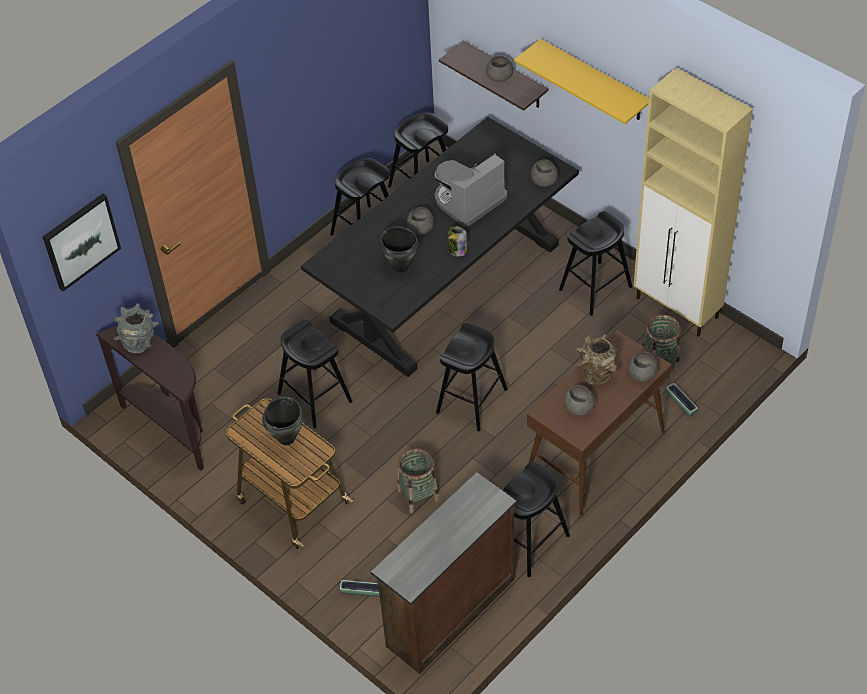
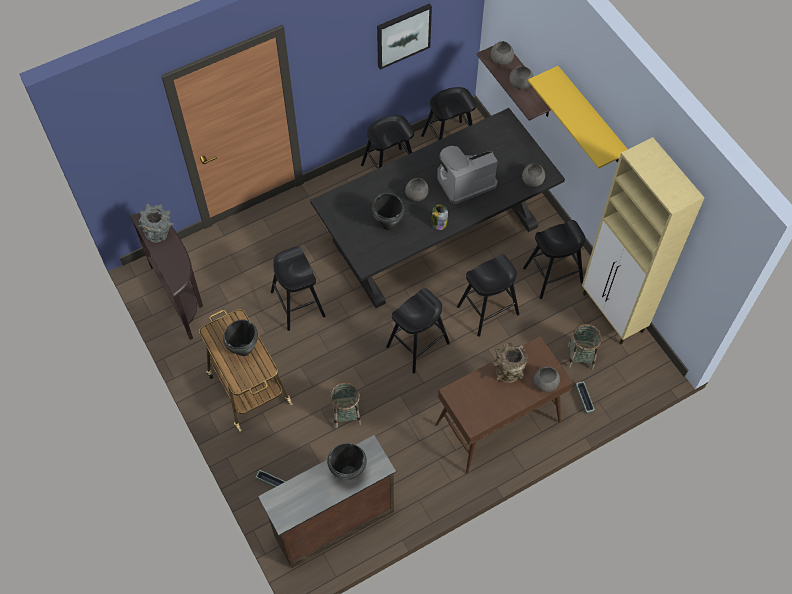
camera: 15 degrees right, 10 degrees up
(81, 241) = (122, 145): picture -> picture (403, 35)
(464, 518) = (348, 473): none -> black cooking pot
(529, 541) = (417, 482): black stool -> black stool (488, 310)
(578, 407) = (482, 397): grey bowl -> grey bowl (501, 59)

